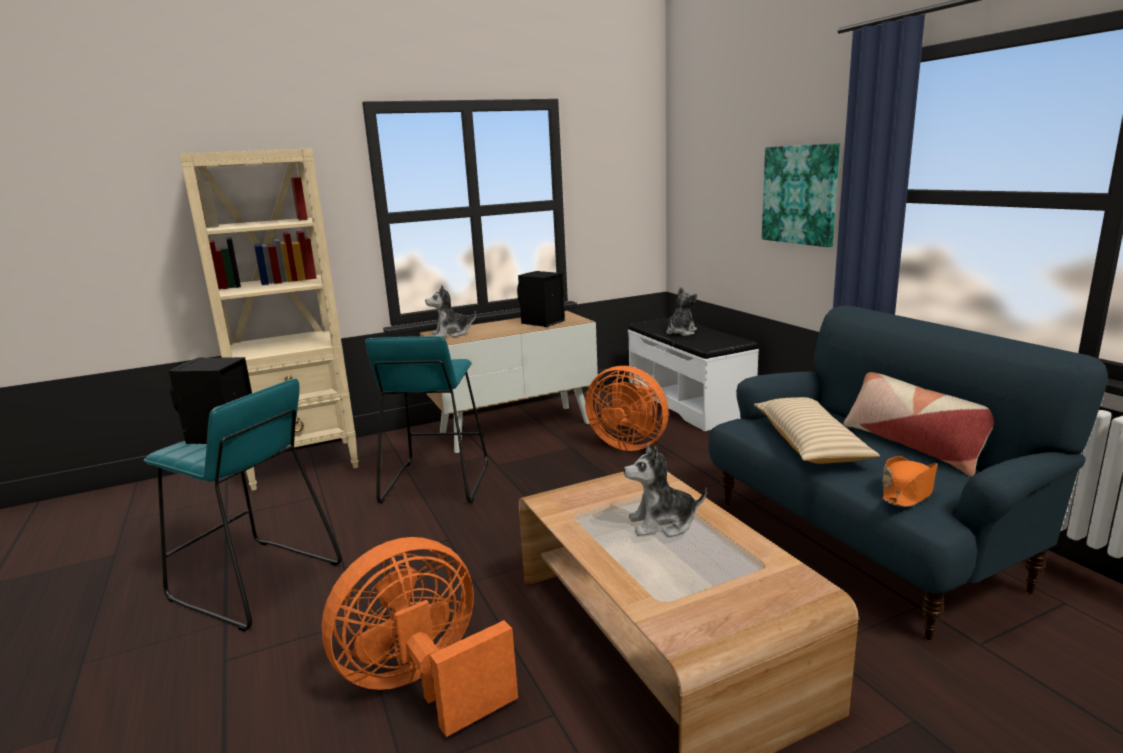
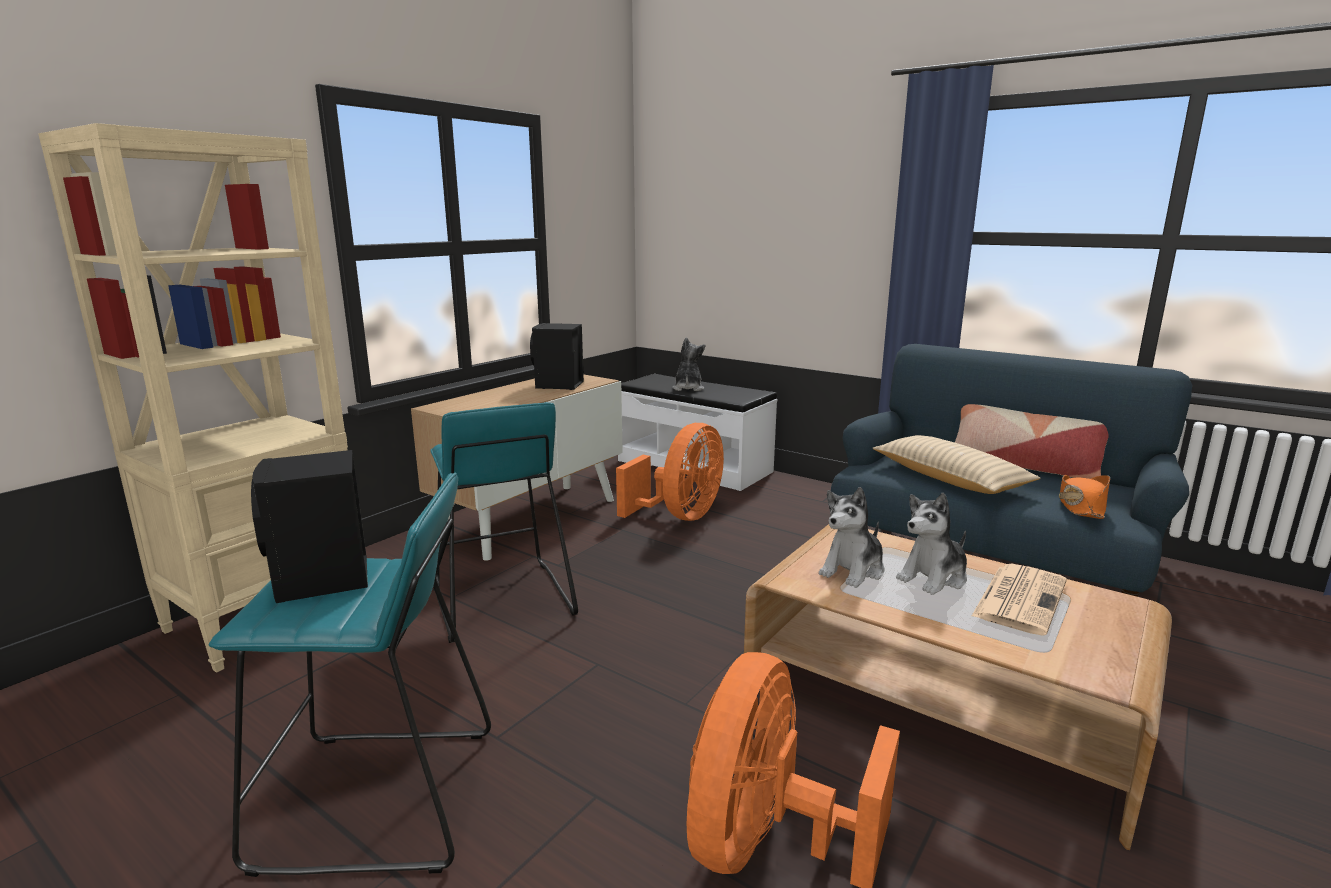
camera: 30 degrees left, 0 degrees up
(451, 334) = (462, 406): plush toy -> plush toy (853, 570)
(628, 444) = (680, 516): orange fan -> orange fan turned 60 degrees counterclockwise
(711, 556) = (1019, 598): none -> newspaper
(800, 194) = (830, 237): picture -> none

